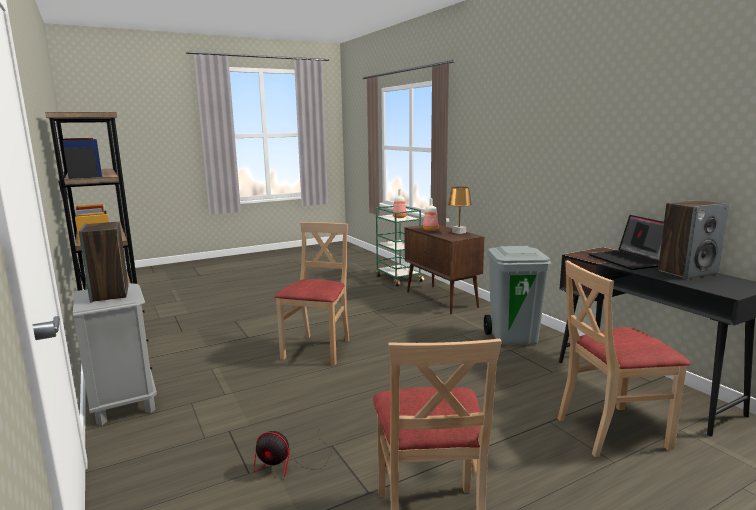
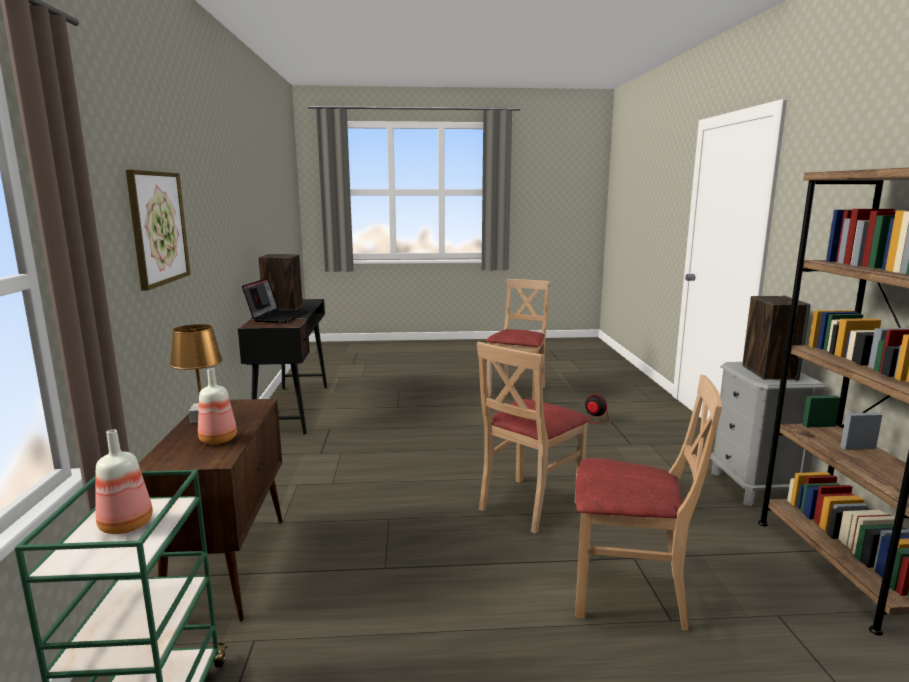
camera: 155 degrees left, 0 degrees up
(513, 338) = (289, 463): grey trash can -> none
(515, 141) = (158, 228): none -> picture
(611, 431) = (372, 397): beige chair -> beige chair (628, 592)

